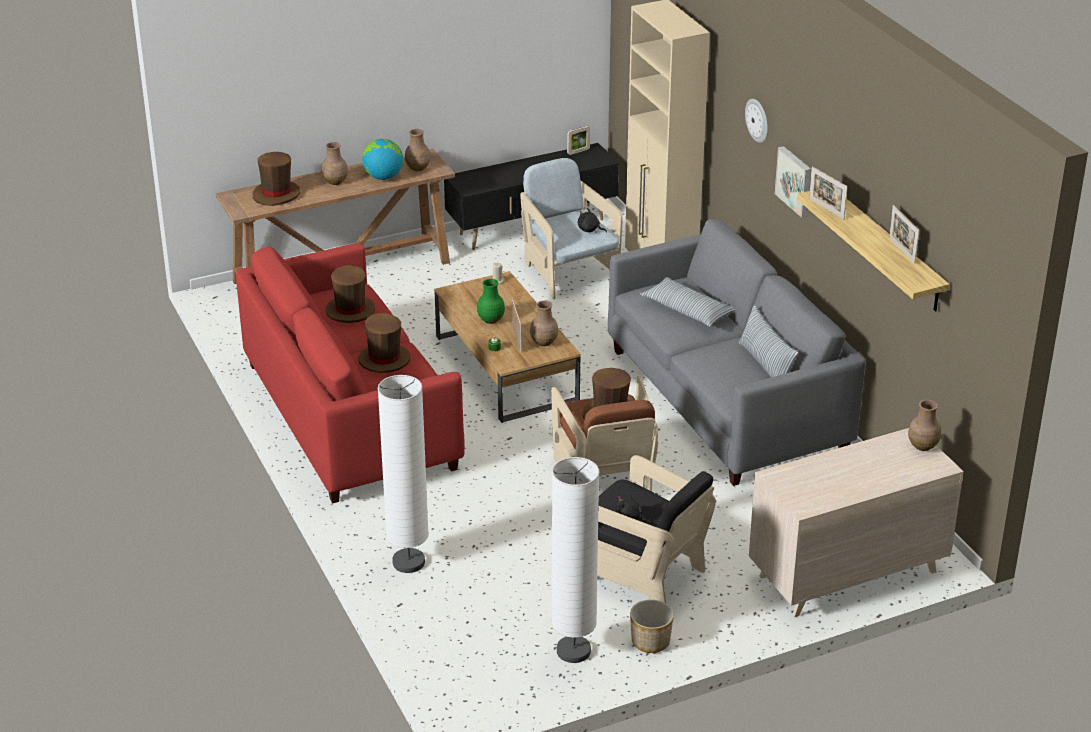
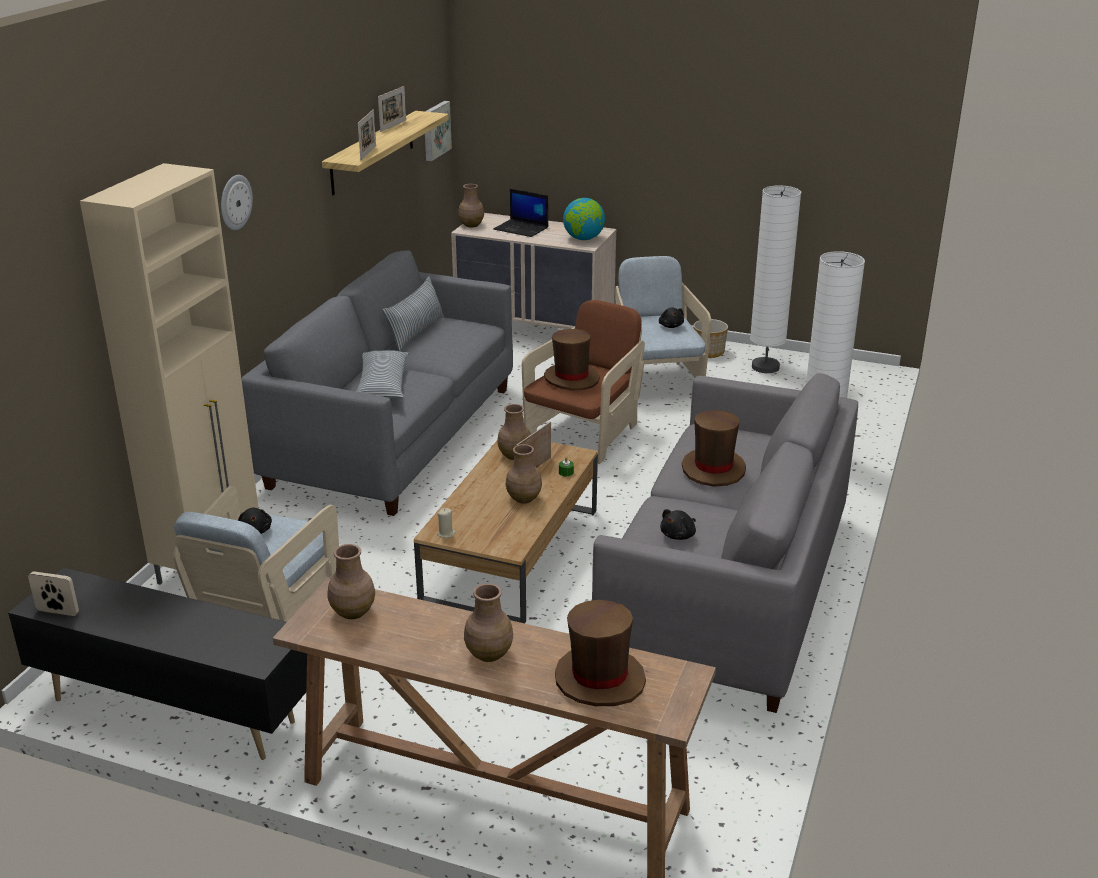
camera: 135 degrees left, 5 degrees down
(349, 416) = (728, 590): red sofa -> grey sofa
(350, 311) = (679, 535): brown hat -> black plush toy
(383, 177) = (417, 623): globe -> globe (583, 239)
(490, 320) = (524, 498): green vase -> brown vase
(641, 571) = (655, 380): black armchair -> beige armchair
(795, 181) = (288, 209): picture -> picture (435, 130)
(873, 467) = (522, 228): none -> laptop

